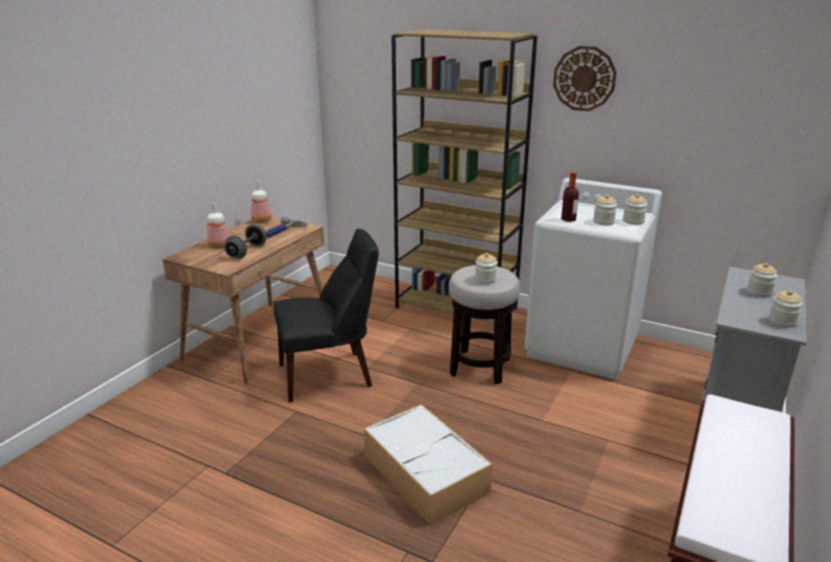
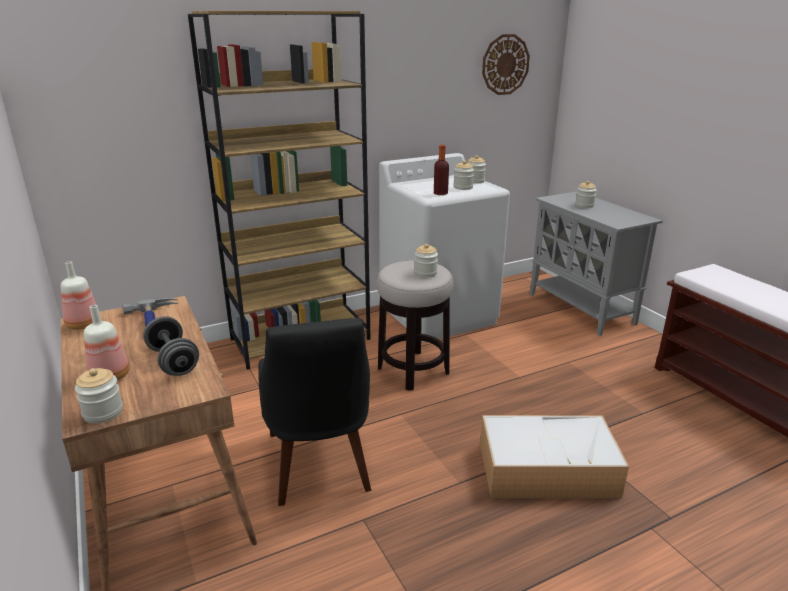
camera: 55 degrees left, 0 degrees up
(330, 375) = (319, 465): black chair -> black chair turned 150 degrees clockwise
(584, 78) = (382, 57): wall clock -> wall clock (505, 64)
(781, 322) = (631, 215): jar -> jar (103, 412)

